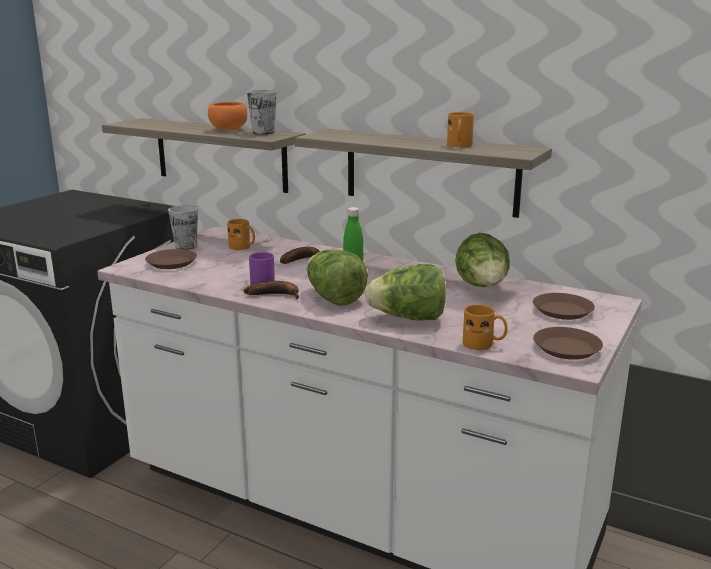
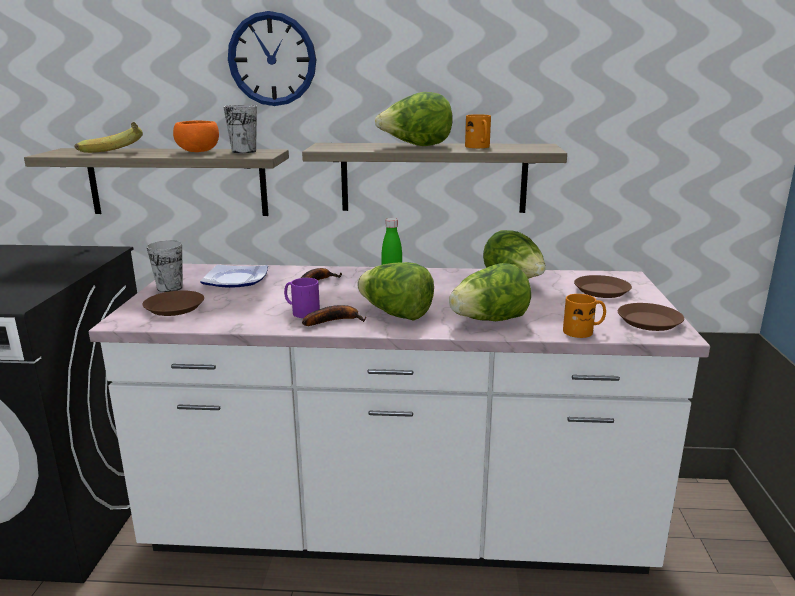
camera: 25 degrees left, 0 degrees up
(165, 126) = (114, 153): none -> banana
(243, 247) = (237, 280): orange mug -> plate
(295, 50) = (272, 59): none -> wall clock
(403, 140) = (416, 146): none -> lettuce

